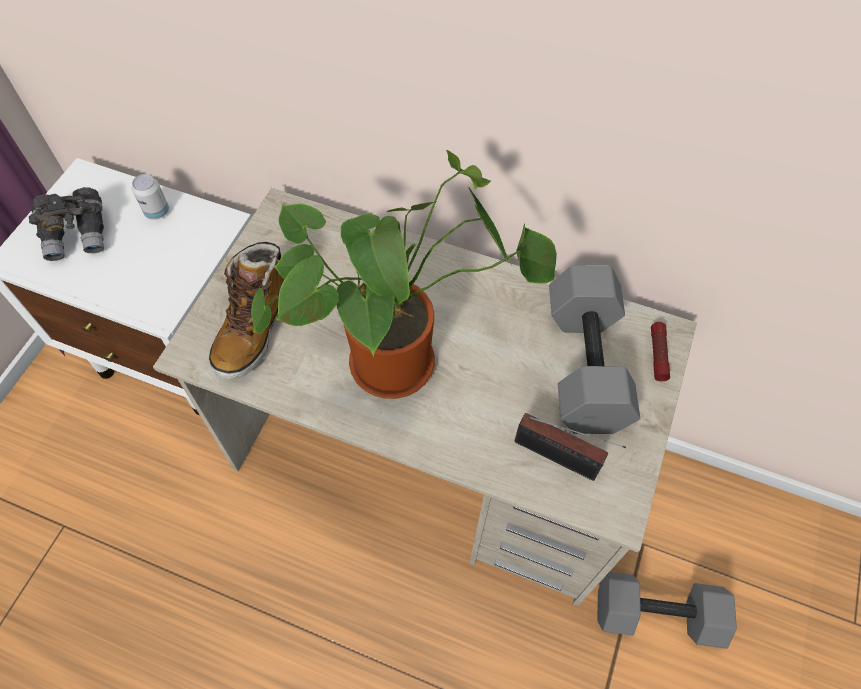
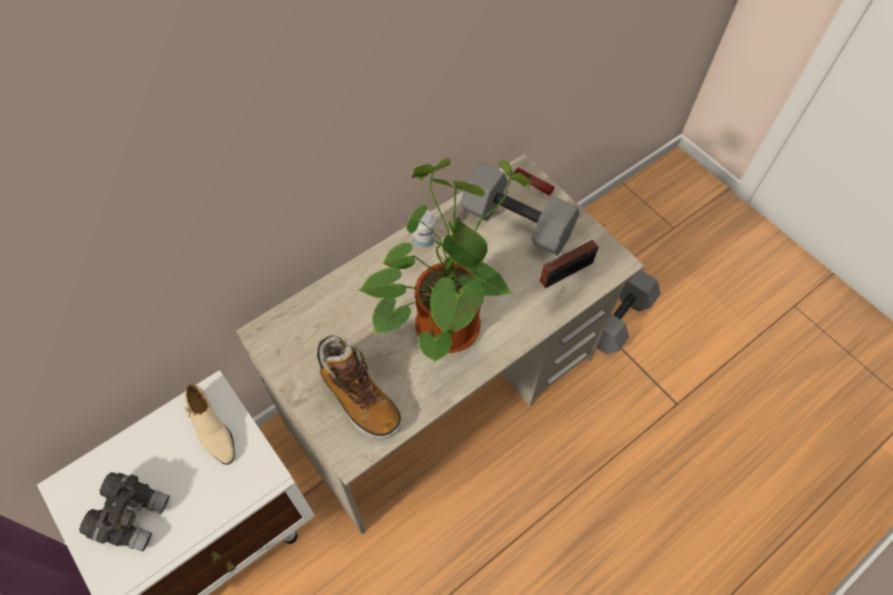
camera: 60 degrees left, 0 degrees up
(157, 212) = (159, 439): can -> can (424, 240)
(186, 243) = (212, 430): none -> beige shoe

